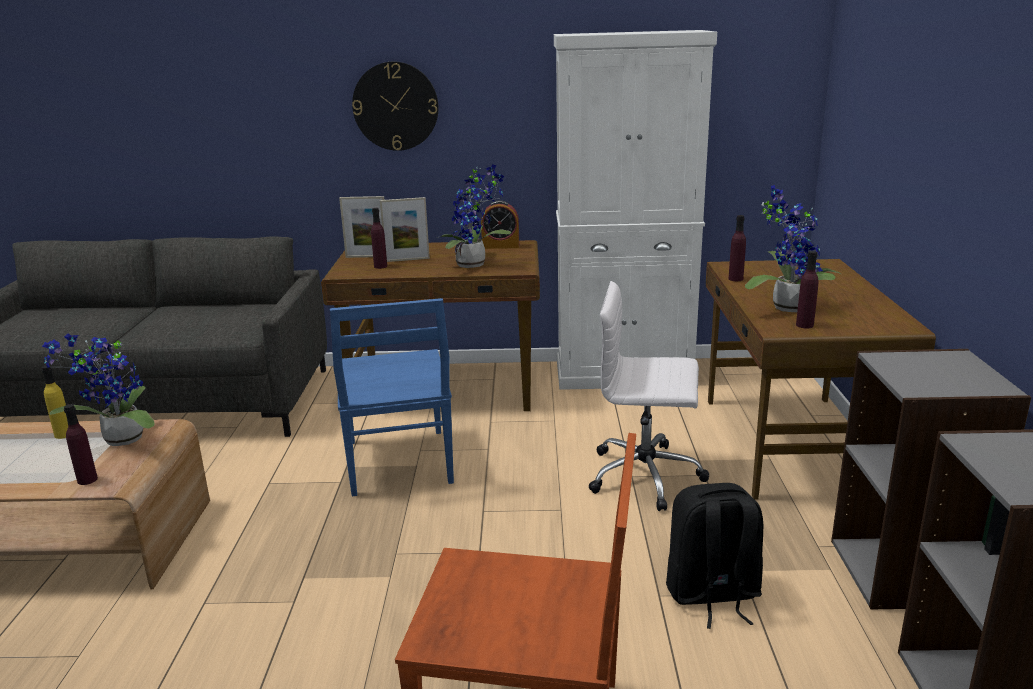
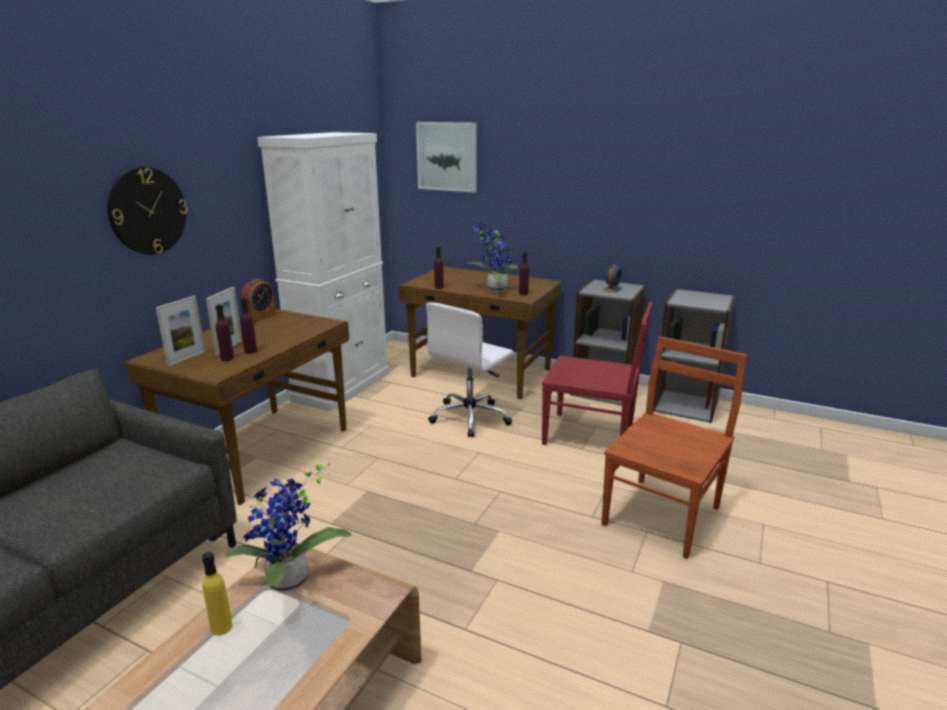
camera: 65 degrees left, 0 degrees up
(87, 480) = (359, 608): purple bottle -> purple bottle (250, 351)
(399, 463) = (355, 497): blue chair -> none
(475, 264) = (289, 331): potted plant -> none
(712, 595) = (591, 435): black backpack -> red chair
(871, 74) = (447, 156): none -> picture
(931, 373) = (612, 289): none -> alarm clock

